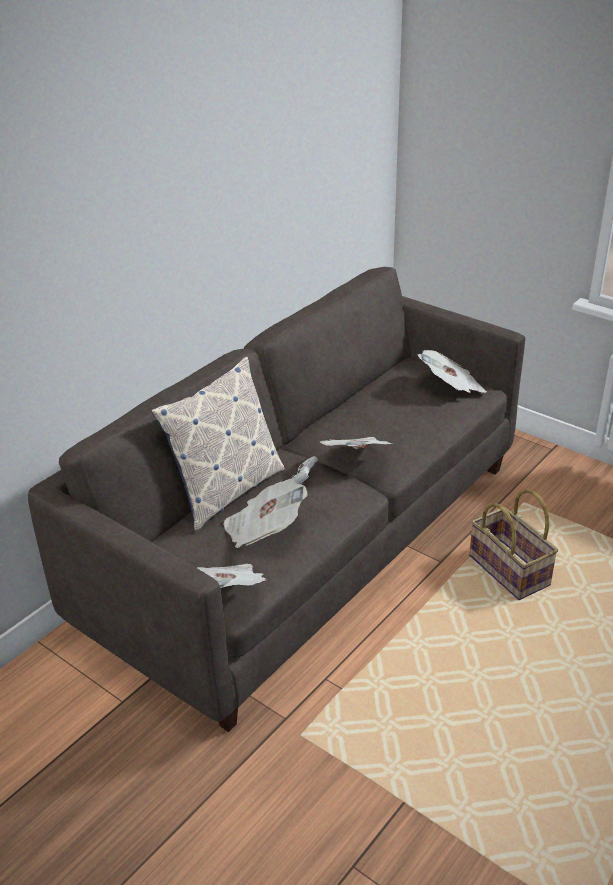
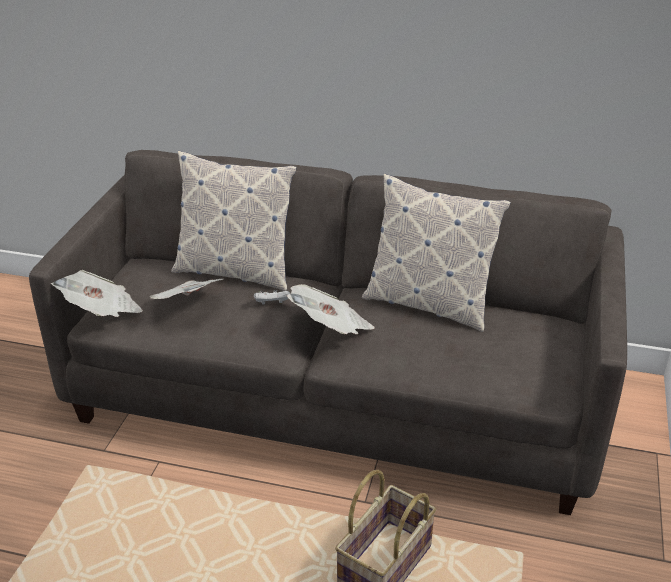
camera: 65 degrees right, 0 degrees up
(353, 405) = (428, 303): none -> pillow
(451, 388) = (527, 364): newspaper -> none

